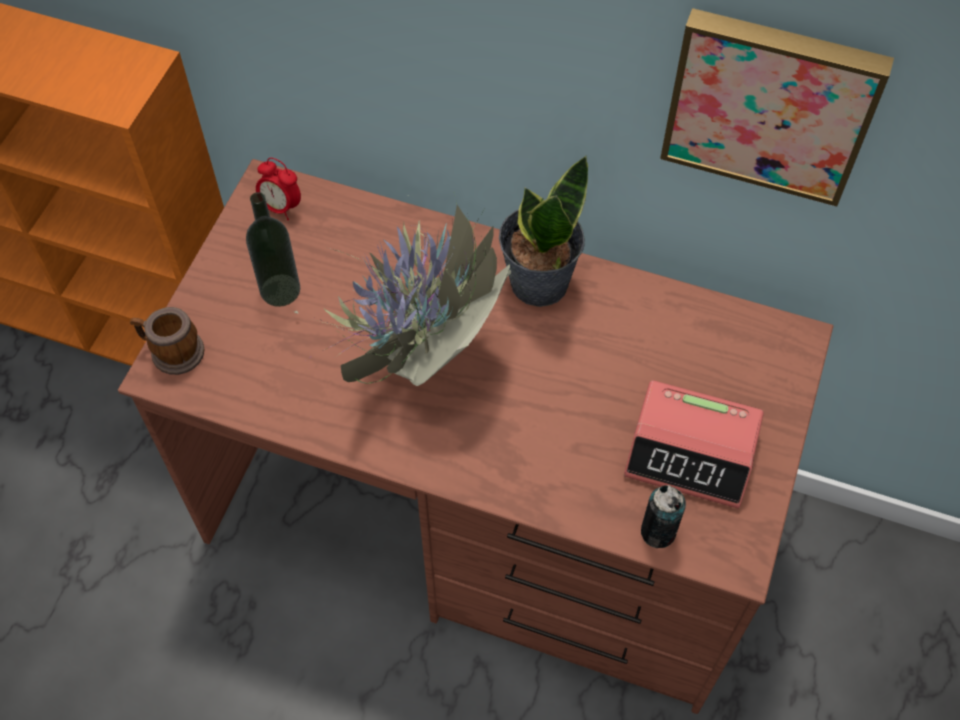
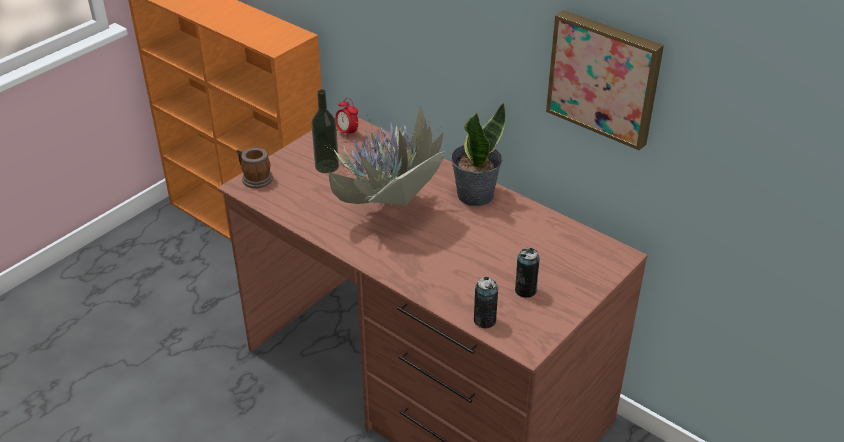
camera: 20 degrees right, 20 degrees down
(691, 452) = (525, 290): alarm clock -> can

